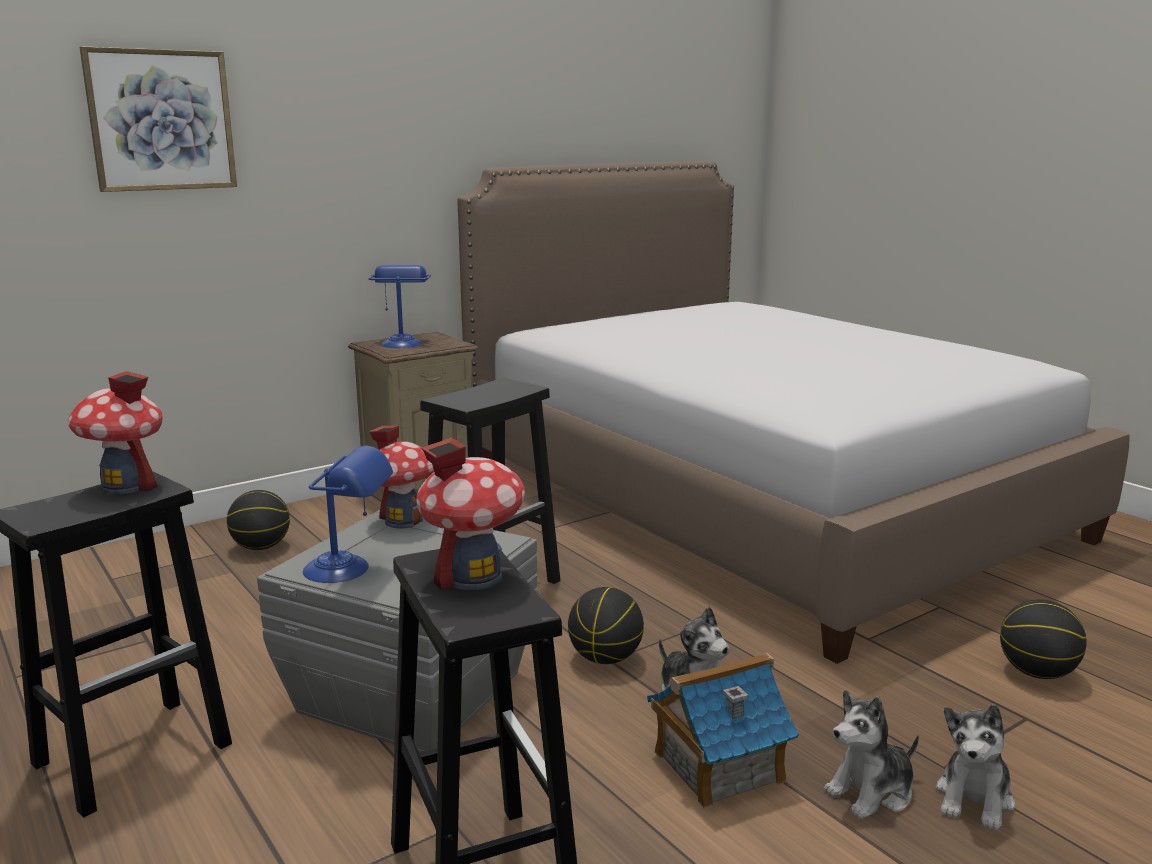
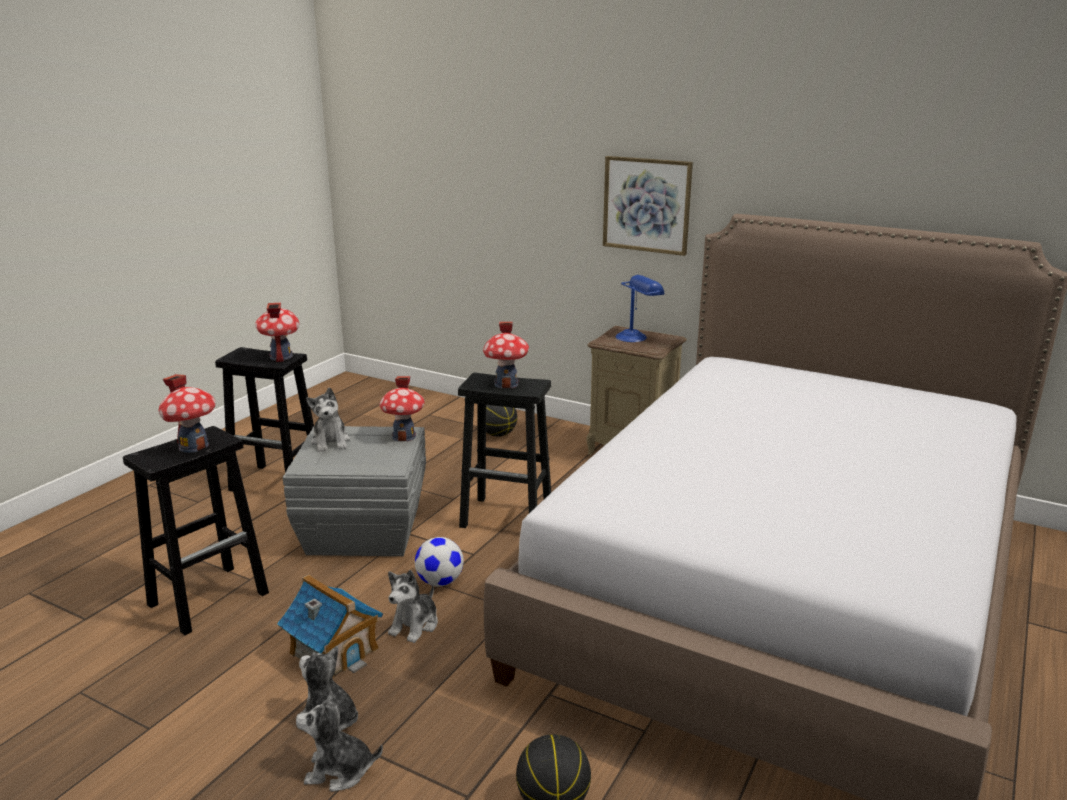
camera: 65 degrees right, 5 degrees up
(161, 120) = (516, 154): picture -> picture (646, 205)
(350, 568) = (331, 442): blue table lamp -> plush toy
(486, 393) = (506, 384): none -> toy house
(605, 658) = (440, 582): basketball -> football

